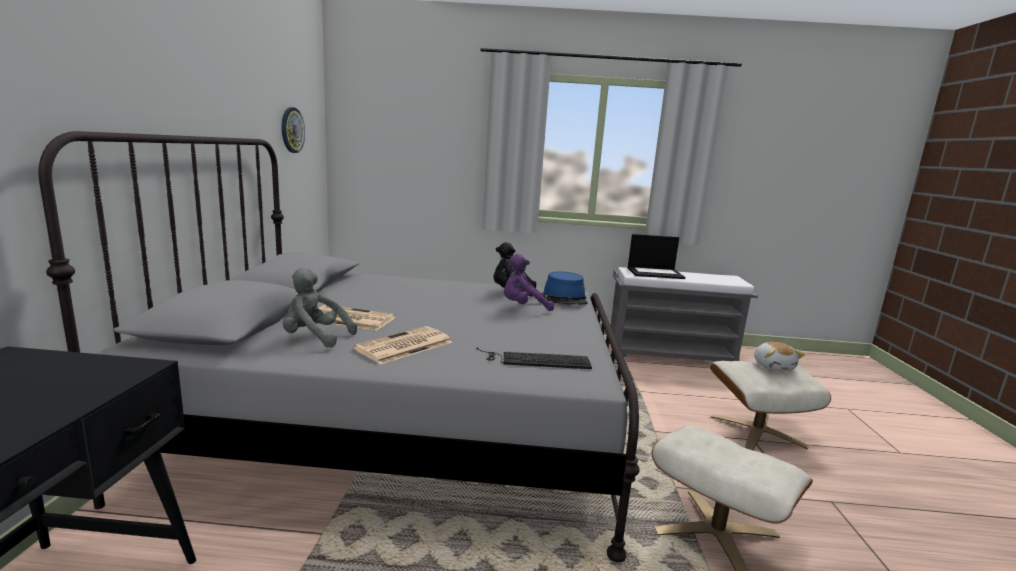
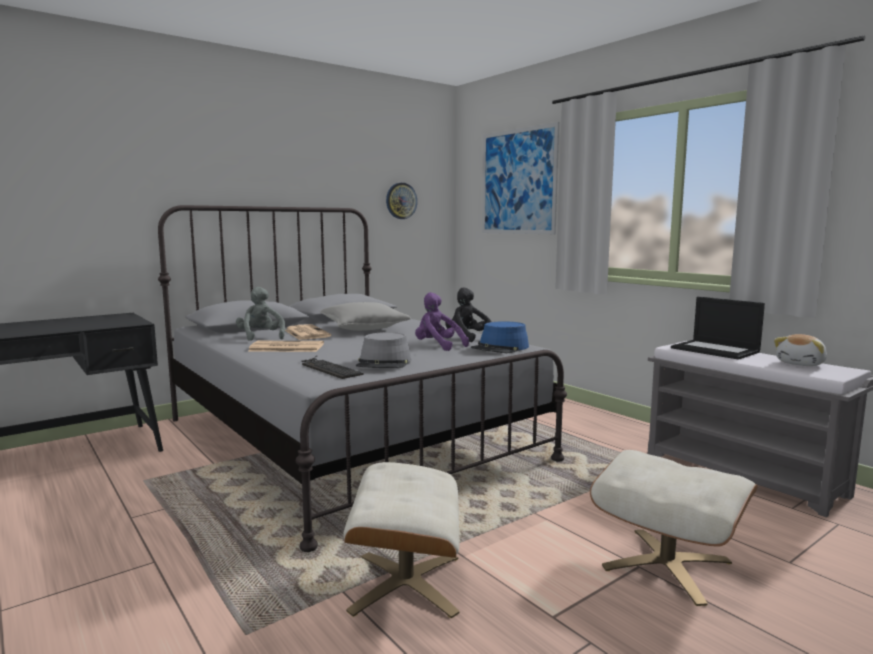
camera: 50 degrees right, 5 degrees down
(388, 298) = (364, 328): none -> grey pillow
(423, 121) = (518, 182): none -> picture
(552, 338) = (384, 363): none -> grey hat
(773, 366) = (696, 474): plush toy -> plush toy (801, 364)

